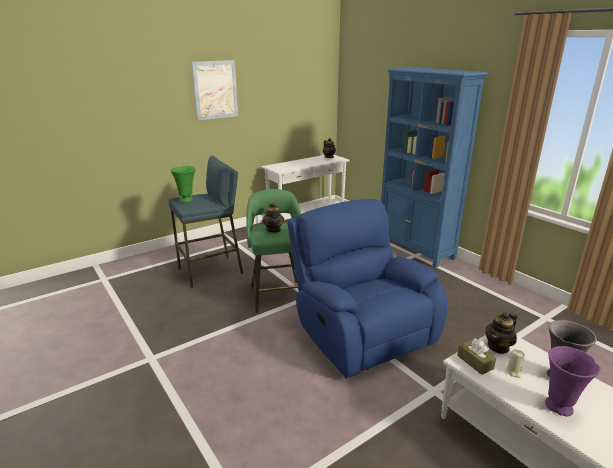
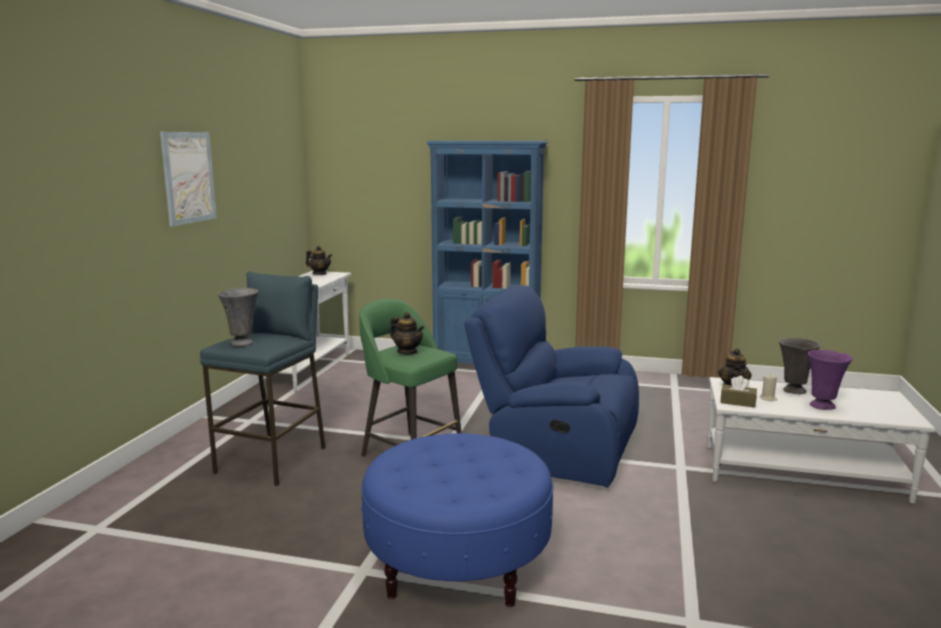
camera: 40 degrees left, 10 degrees down
(186, 200) = (242, 343): green vase -> grey vase
(191, 381) = (457, 564): none -> blue ottoman

